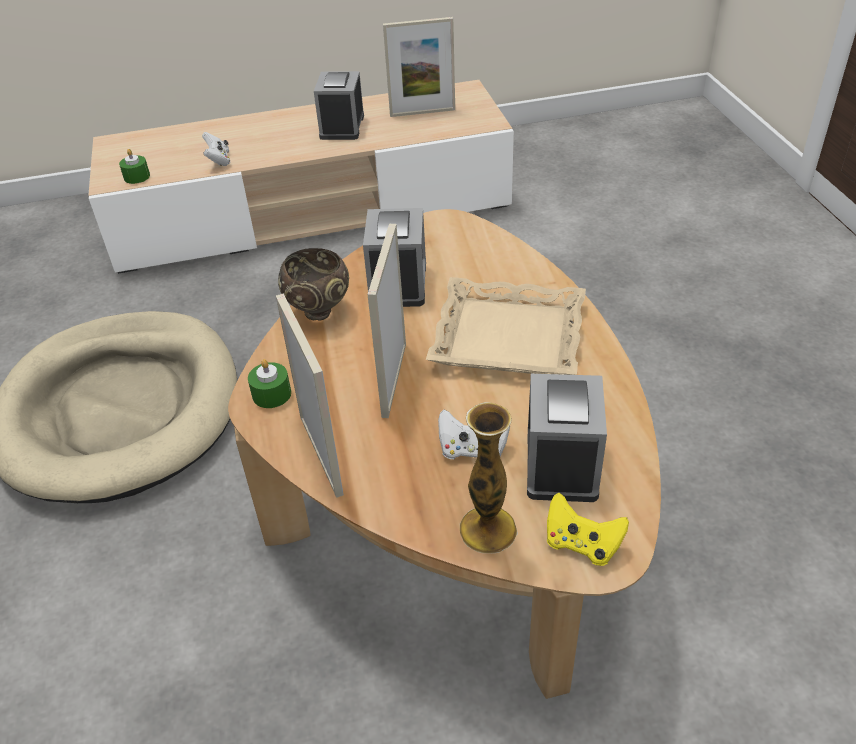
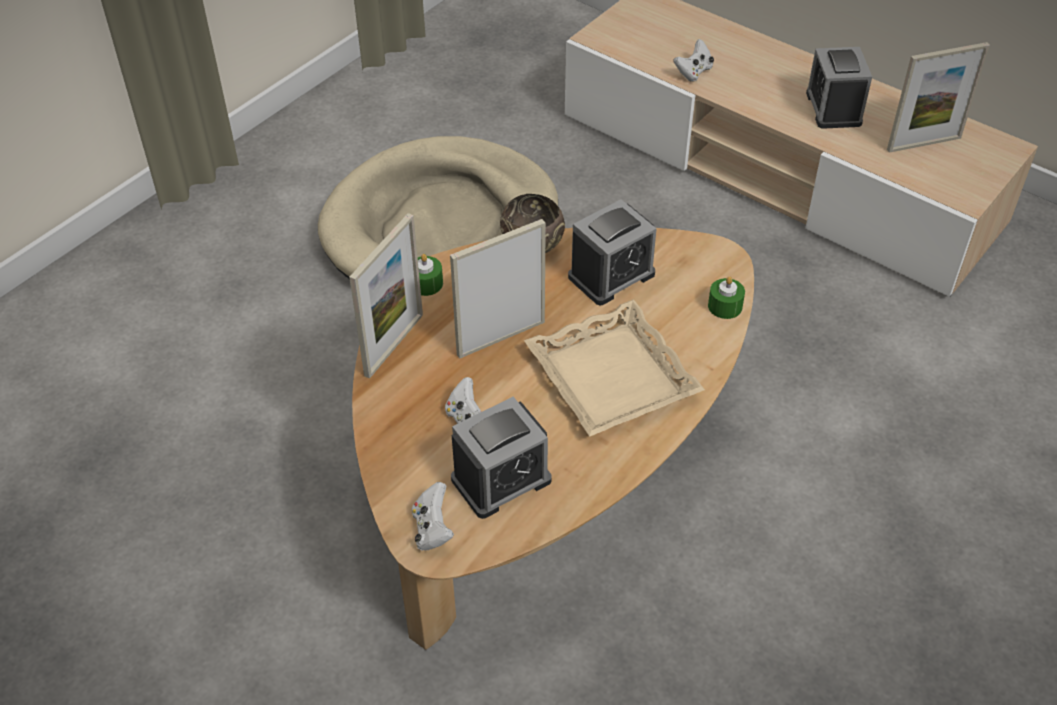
camera: 50 degrees right, 5 degrees up
(137, 177) = (619, 45): green candle -> green candle (725, 306)
(342, 126) = (833, 108): alarm clock -> alarm clock turned 60 degrees counterclockwise
(422, 112) = (924, 144): picture frame -> picture frame turned 60 degrees counterclockwise
(487, 529) = (403, 471): vase -> none
(582, 544) = (432, 530): yellow game controller -> white game controller

